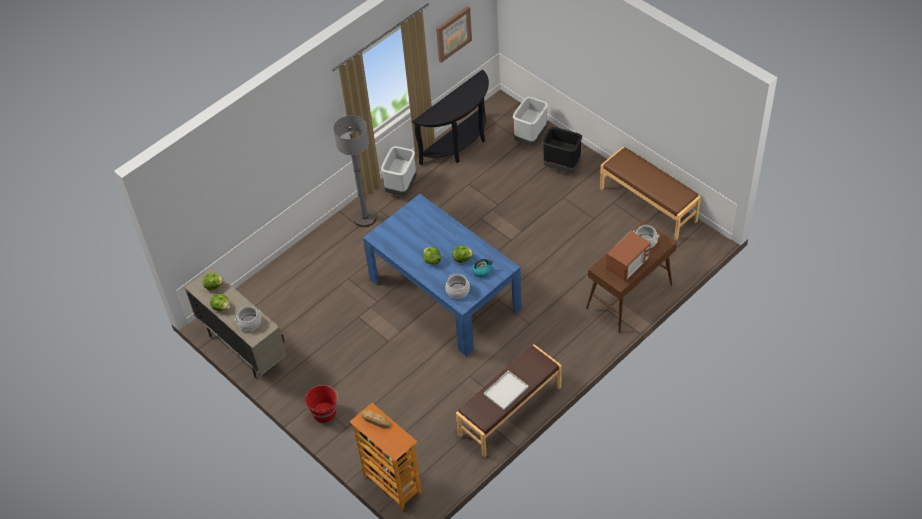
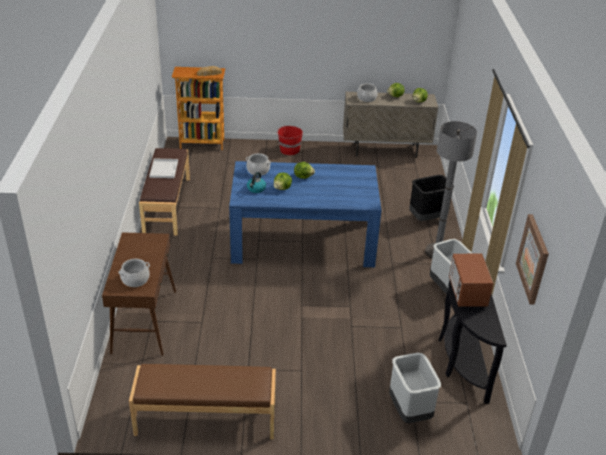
camera: 130 degrees right, 15 degrees down
(562, 166) = (339, 401): black trash can -> black trash can (427, 219)
(627, 265) = (134, 253): microwave -> microwave (467, 293)

